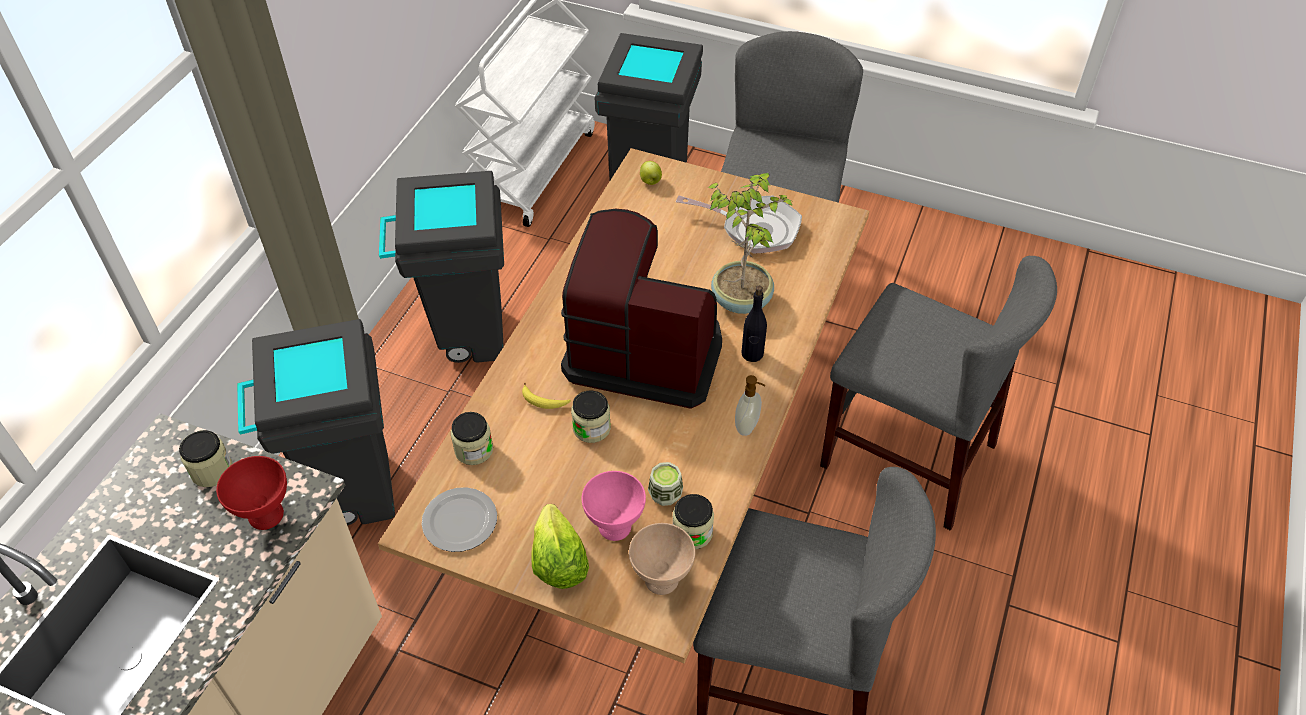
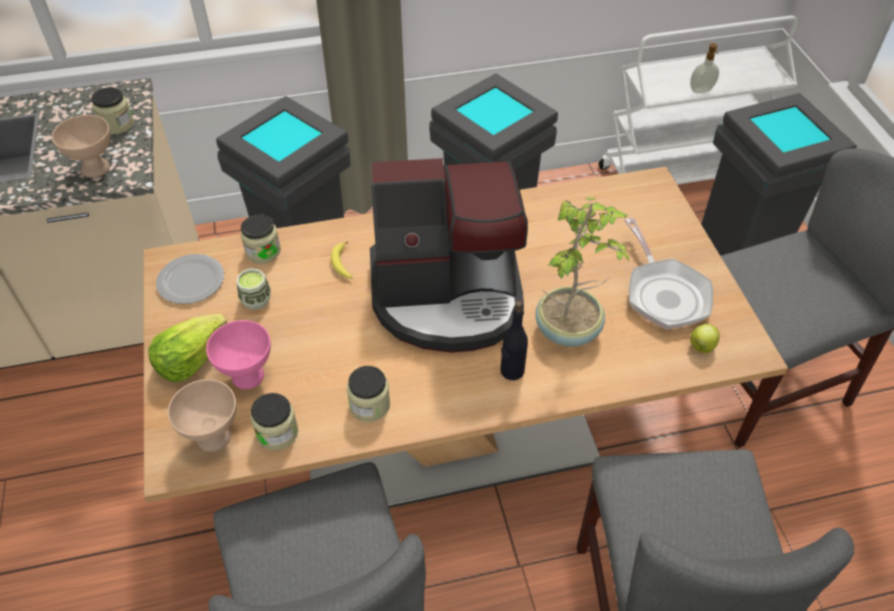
camera: 55 degrees right, 0 degrees up
(265, 515) = (95, 168): red bowl -> beige bowl
(591, 428) = (338, 307): jar -> jar (370, 405)
(644, 350) = (448, 296): coffee machine -> coffee machine turned 105 degrees clockwise
(650, 181) = (641, 198): apple -> apple (701, 347)
(665, 494) = (305, 392): cup -> cup (256, 300)
(747, 426) = (425, 411): soap dispenser -> soap dispenser (701, 91)

